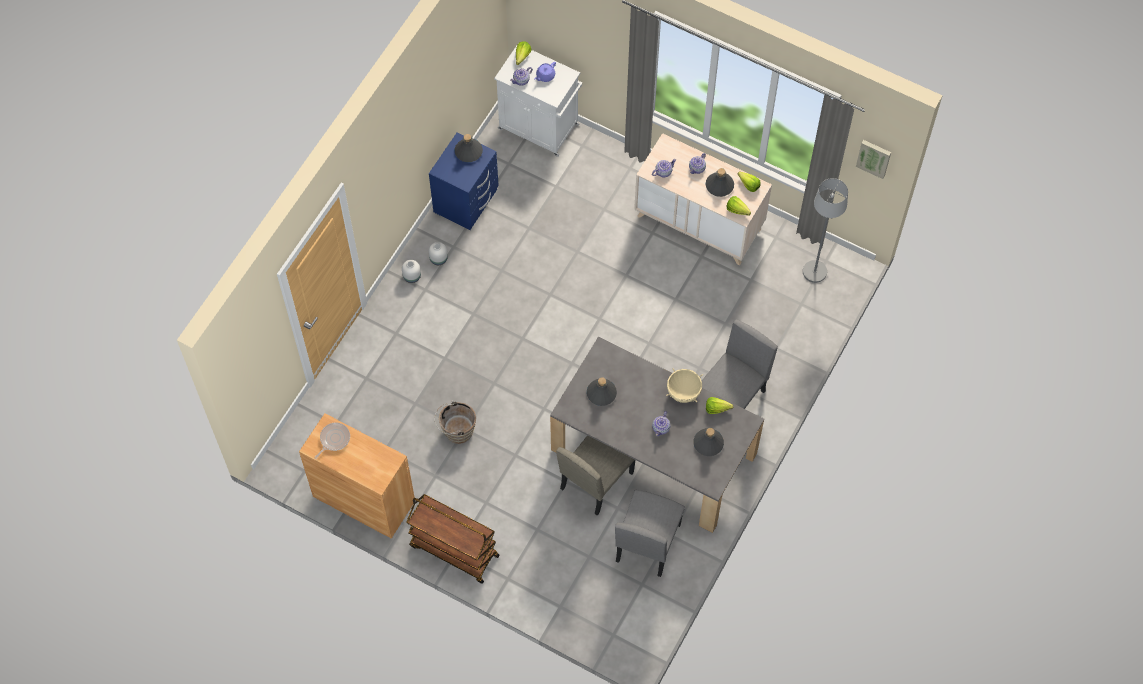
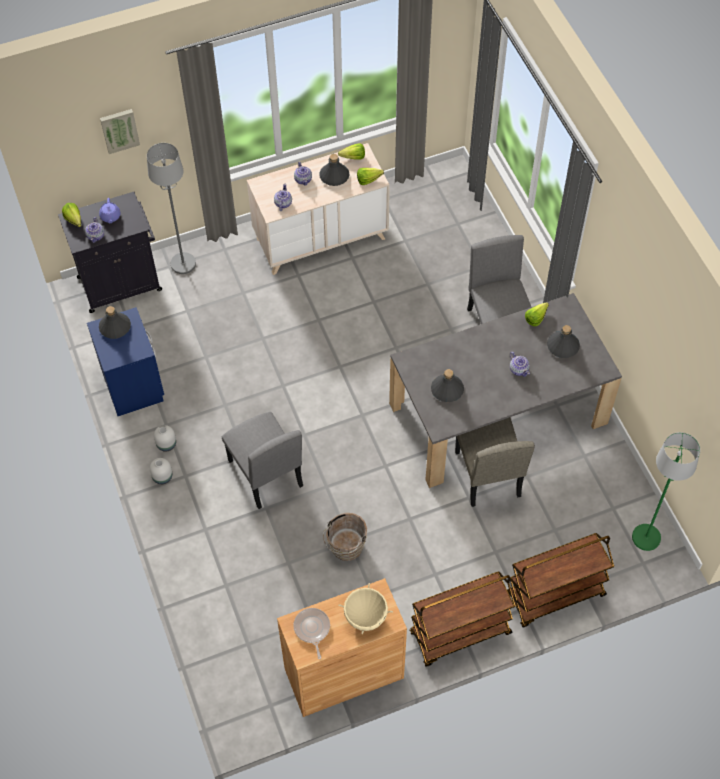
camera: 50 degrees left, 5 degrees down
(535, 592) = (554, 596): none -> brown cart
(540, 127) = (121, 283): white cabinet -> black cabinet
(637, 623) = (646, 537): none -> green floor lamp
(647, 542) = (577, 477): grey chair -> grey chair (265, 473)
(683, 392) = (500, 331): beige cooking pot -> beige cooking pot (365, 617)
(815, 272) = (438, 196): grey floor lamp -> grey floor lamp (183, 263)
(874, 158) = (449, 32): picture -> picture (119, 130)

